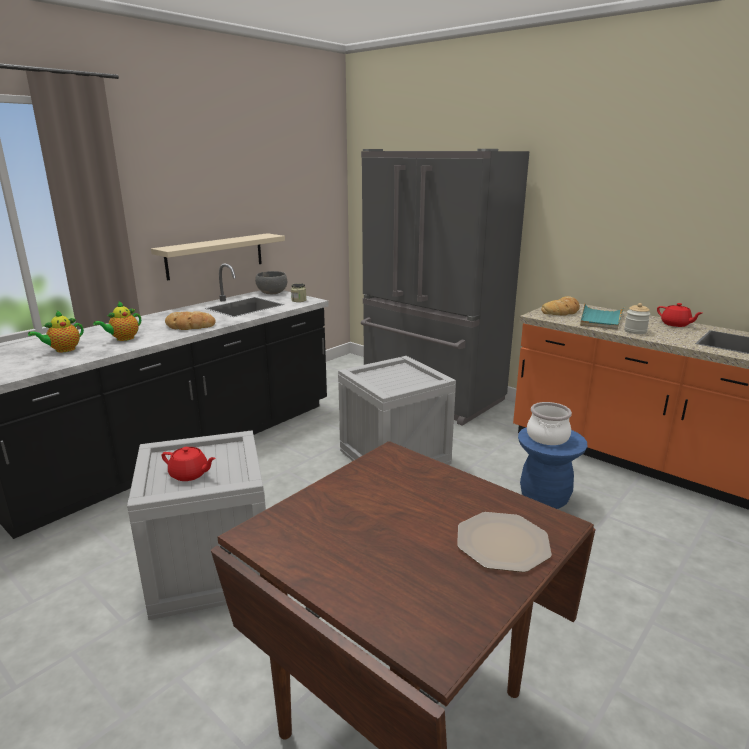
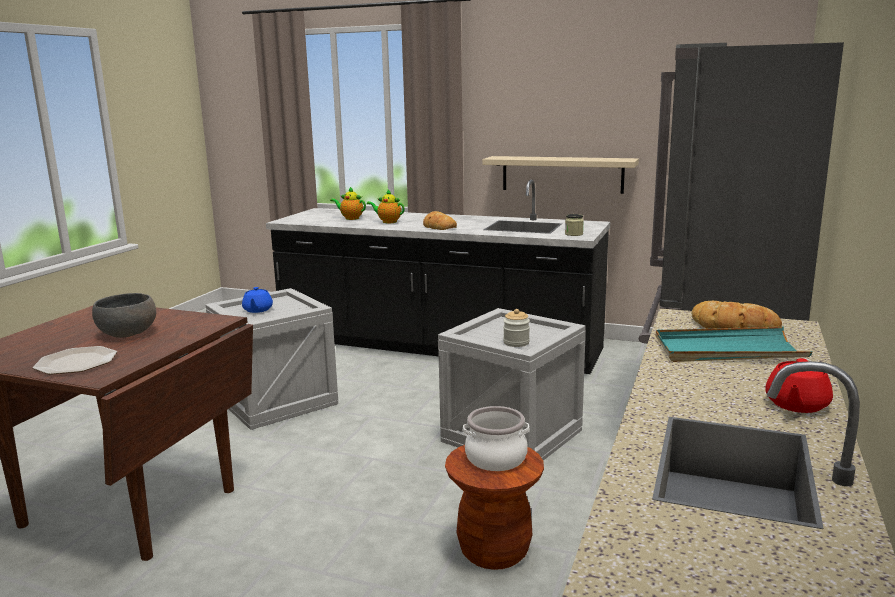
camera: 70 degrees right, 5 degrees down
(190, 474) = (257, 310): red teapot -> blue teapot
(272, 292) = (588, 224): grey bowl -> grey bowl (128, 333)
(544, 498) = (494, 551): blue stool -> brown stool
(635, 331) = (683, 373): jar -> jar (516, 343)

